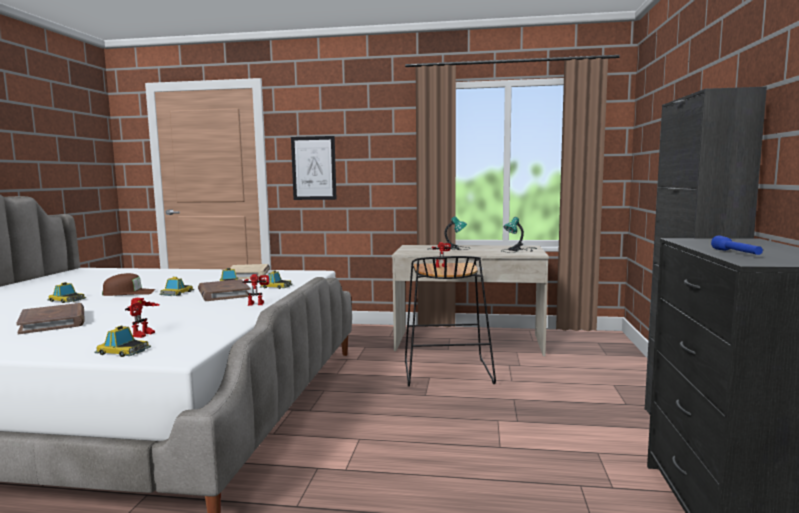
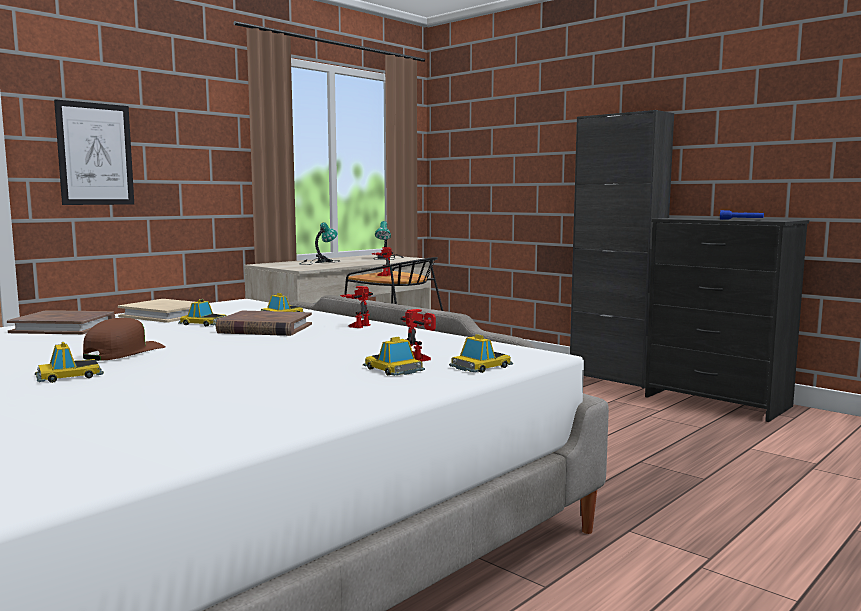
camera: 55 degrees left, 0 degrees up
(53, 322) = (239, 383): brown book -> brown book (64, 327)
(177, 293) = (198, 339): toy car -> toy car (393, 369)

